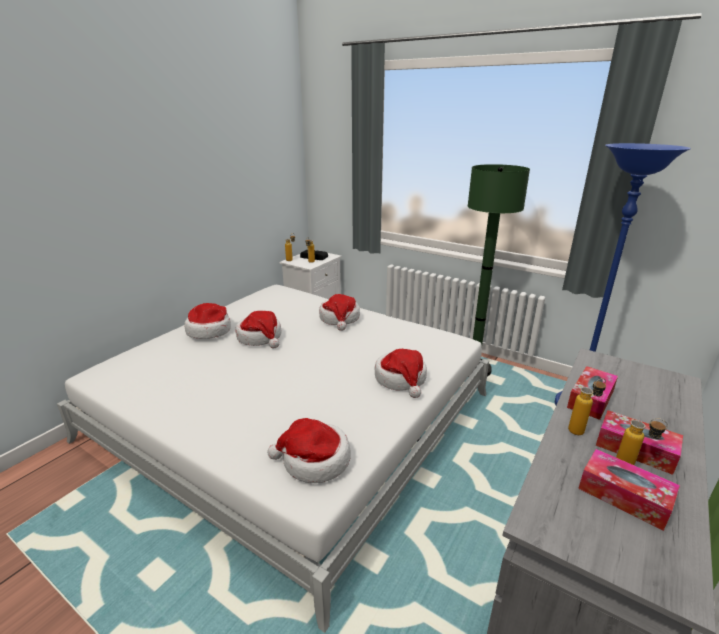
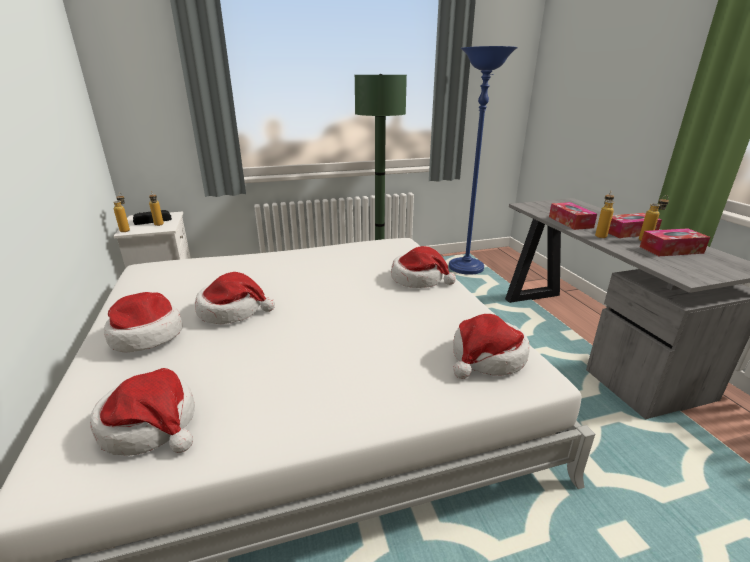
camera: 50 degrees left, 0 degrees up
(340, 319) = (278, 264): hat -> hat (151, 425)

